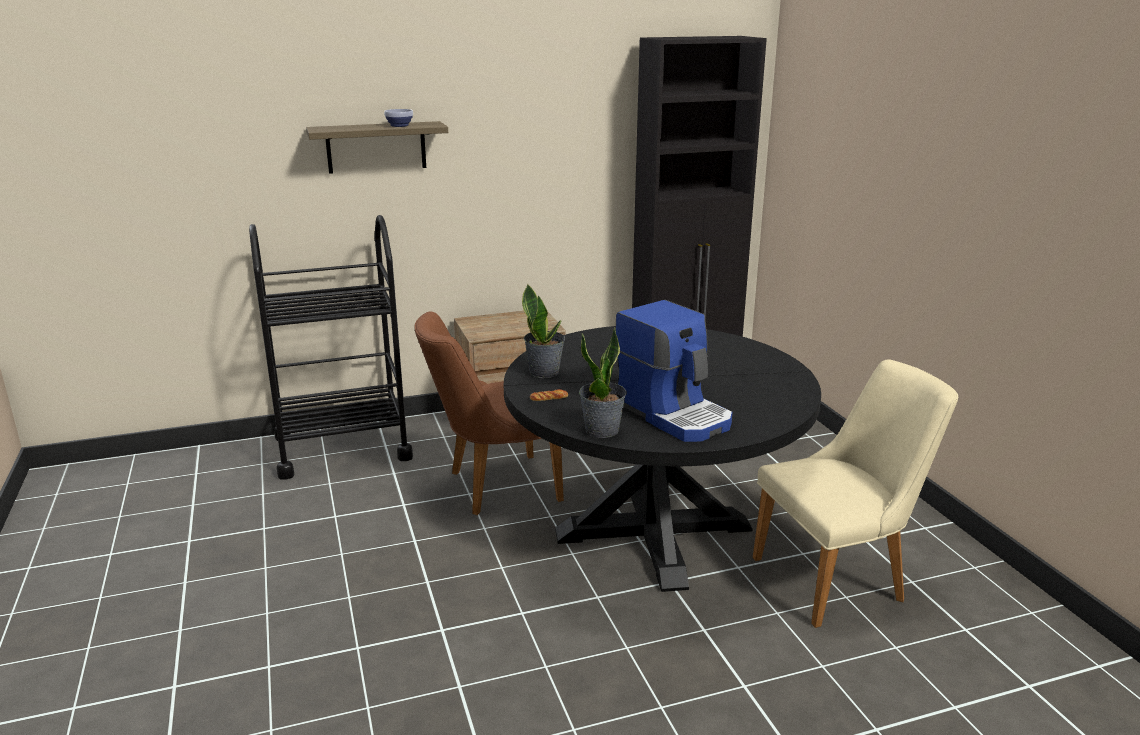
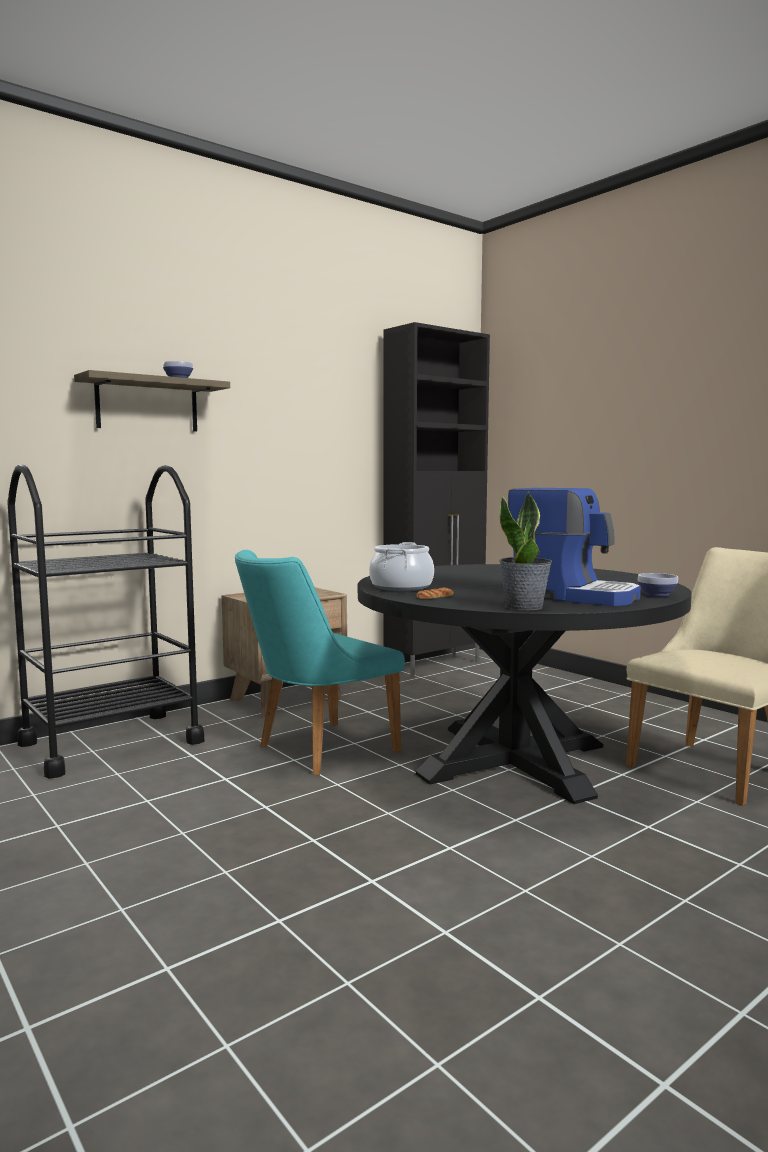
camera: 20 degrees left, 15 degrees down
(493, 486) = (316, 750): brown chair -> turquoise chair
(544, 372) = (401, 587): potted plant -> cooking pot
(758, 424) = (656, 595): none -> bowl

